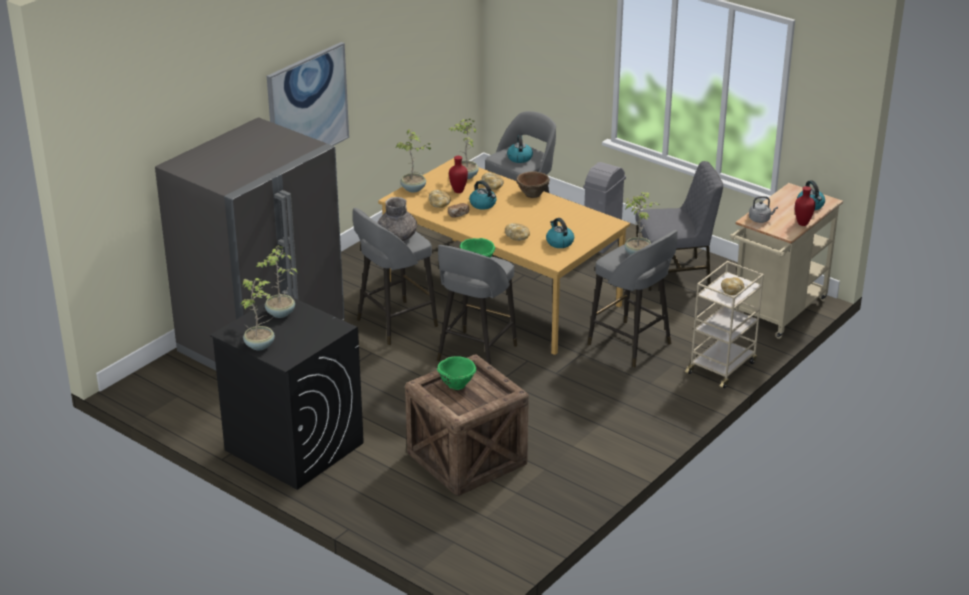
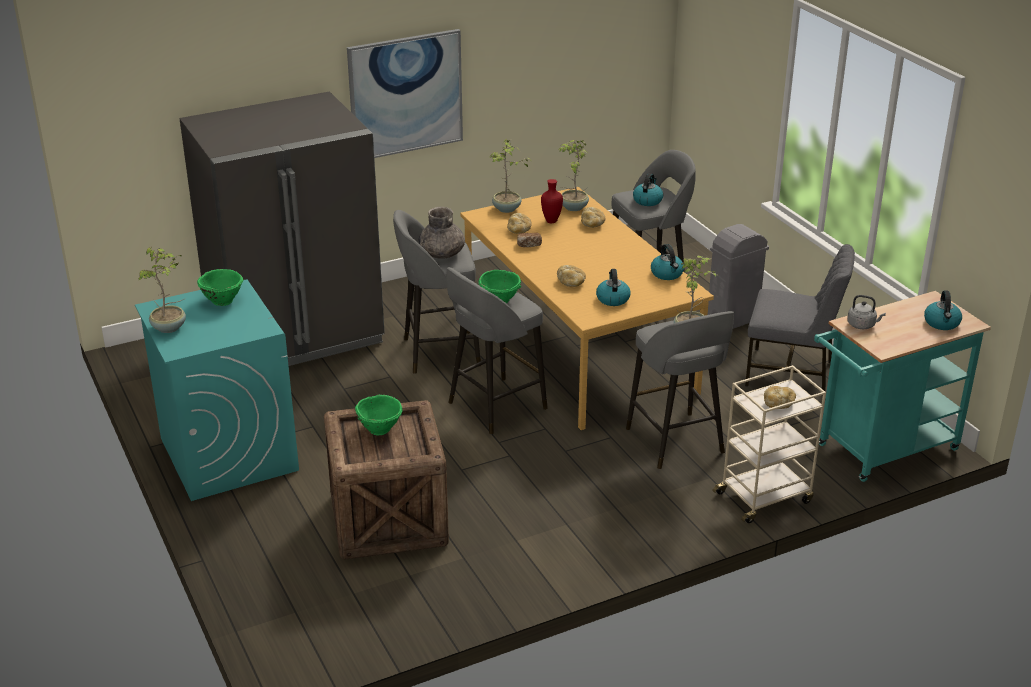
camera: 25 degrees right, 0 degrees up
(280, 313) = (222, 300): potted plant -> green bowl
(293, 446) = (227, 453): black washing machine -> turquoise washing machine
(483, 204) = (565, 240): kettle -> kettle (667, 274)
(532, 194) = (628, 241): brown bowl -> none
(775, 313) = (880, 450): beige cart -> turquoise cart
(802, 224) = (912, 342): red vase -> none

